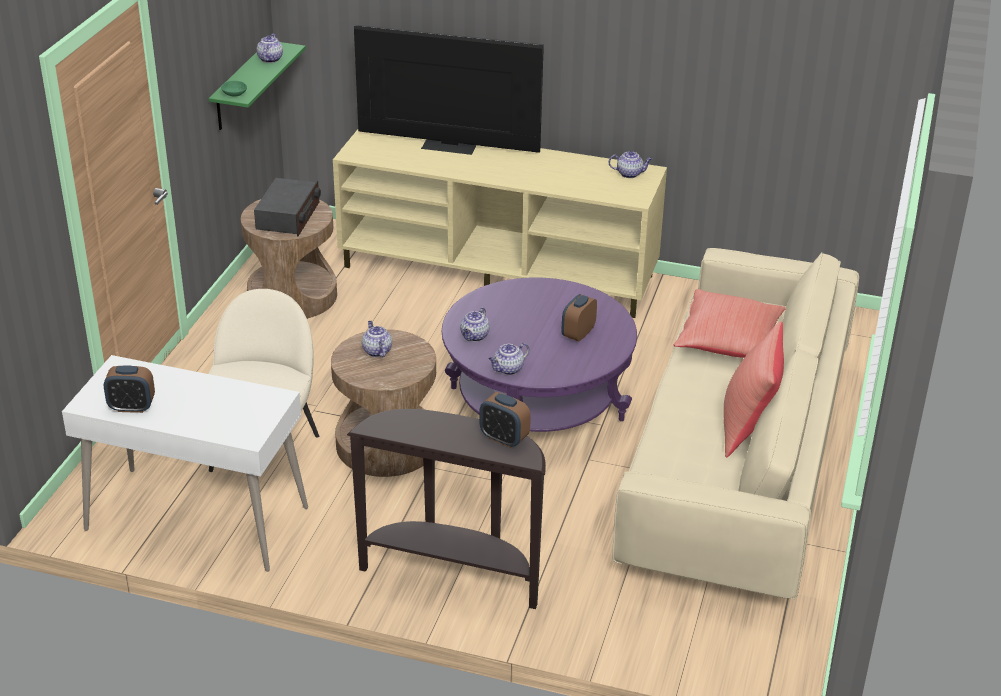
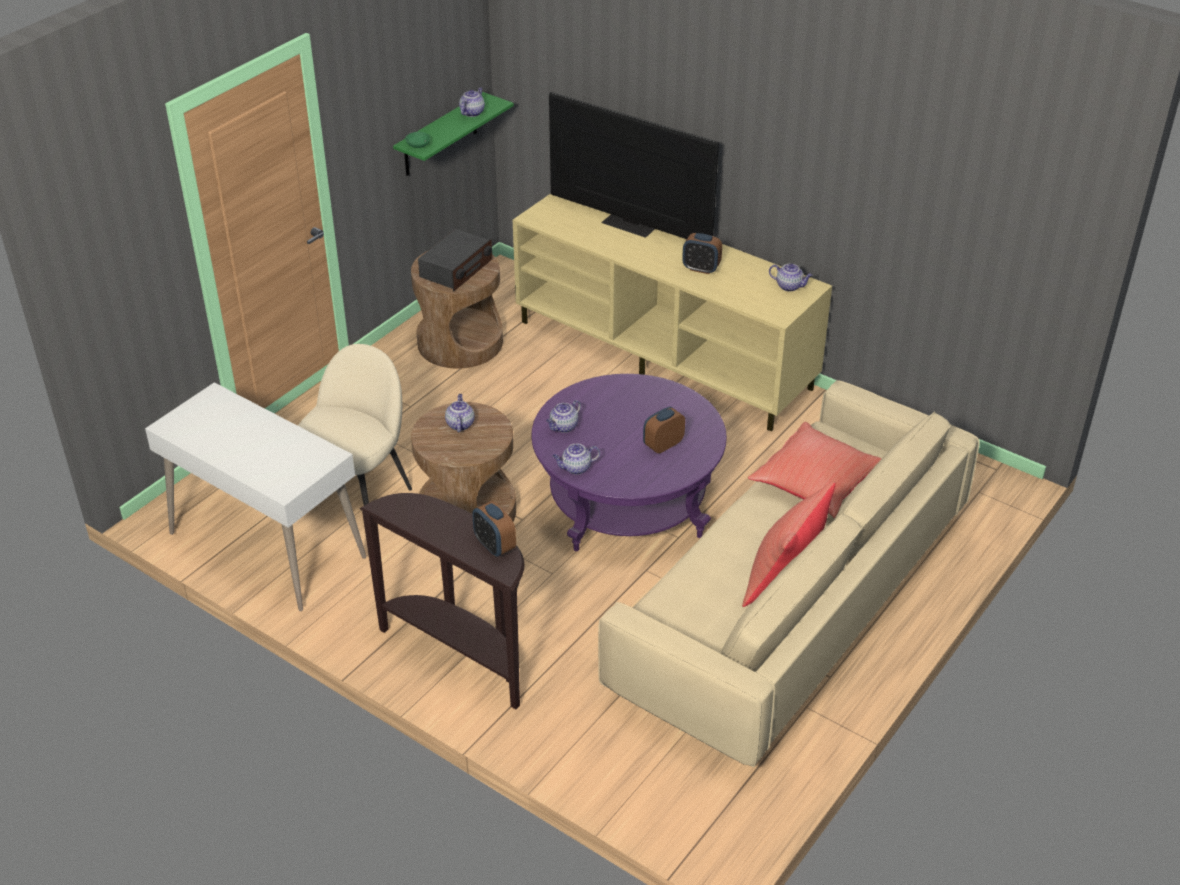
camera: 20 degrees right, 5 degrees up
(132, 407) = (203, 437): alarm clock -> alarm clock (701, 268)

